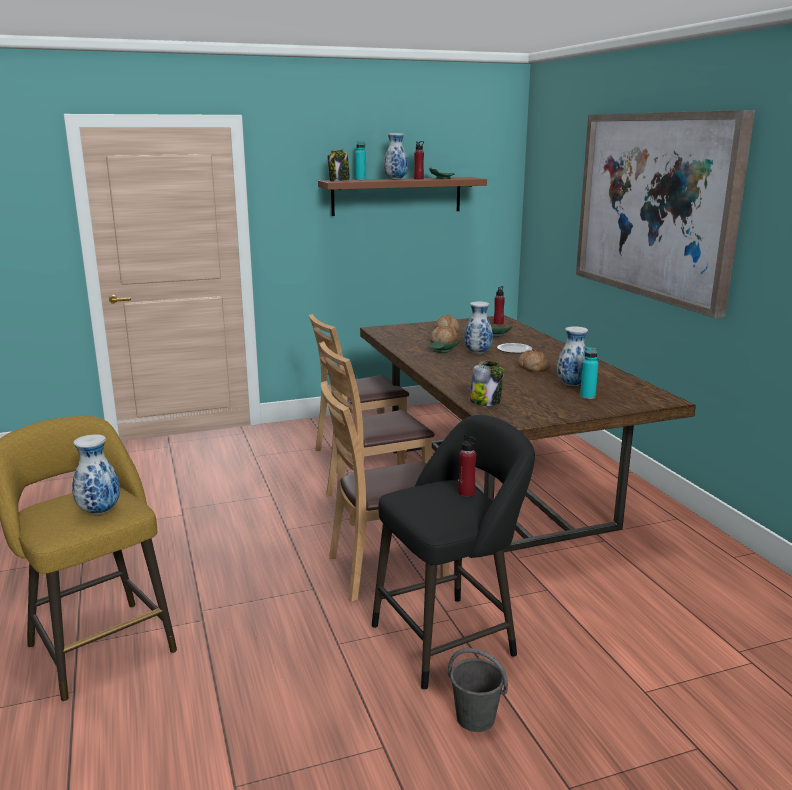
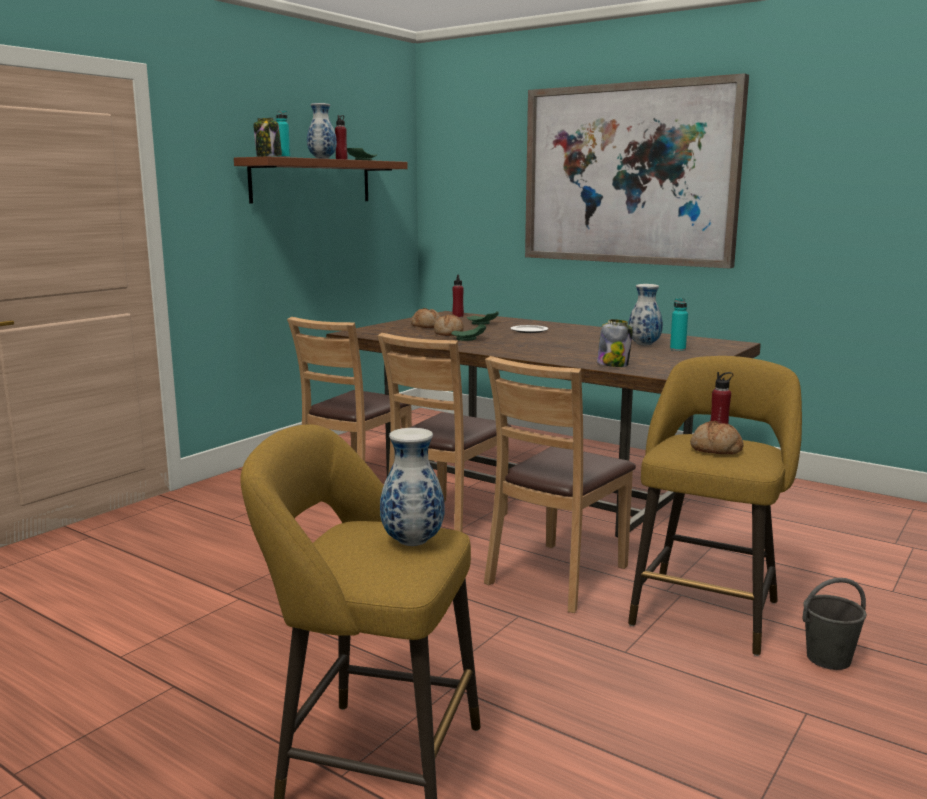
camera: 35 degrees left, 5 degrees down
(450, 638) = (706, 609): black stool -> yellow stool
(477, 352) = (502, 336): vase -> none
(532, 368) = (581, 339): bread -> bread (715, 449)

